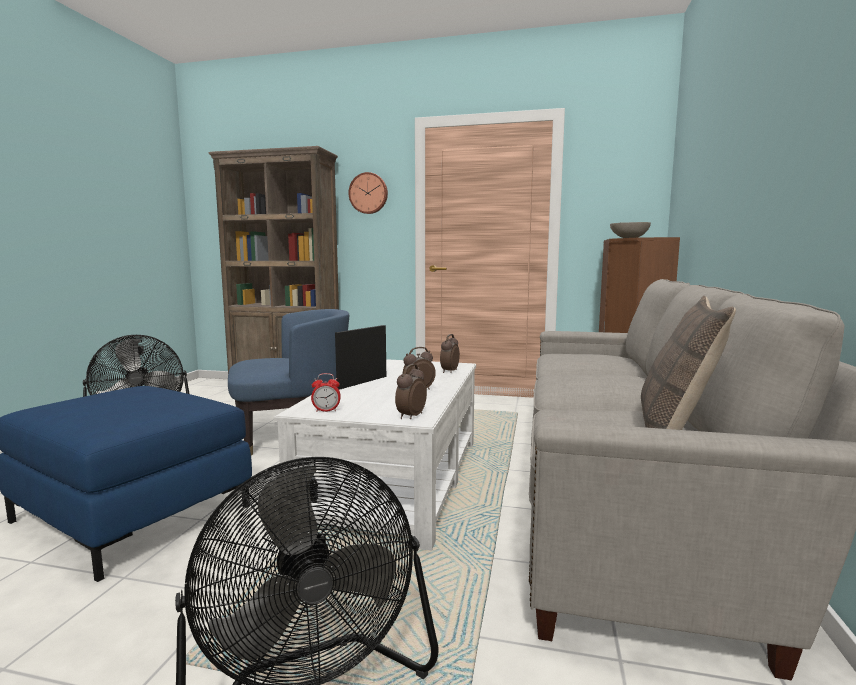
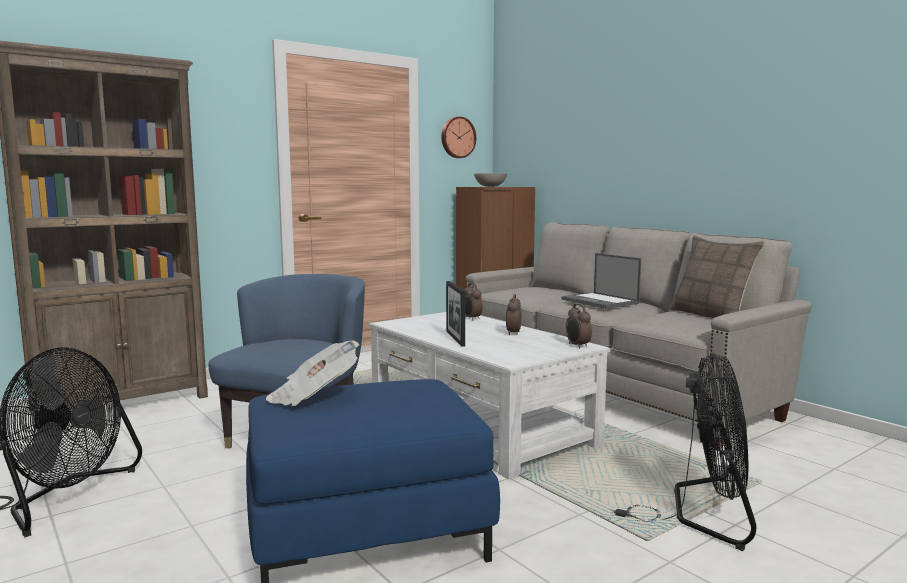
camera: 50 degrees left, 0 degrees up
(129, 392) = (314, 397): none -> newspaper
(326, 411) = (524, 357): alarm clock -> none
(368, 193) = (217, 124): wall clock -> wall clock (457, 137)
(593, 380) = (600, 301): none -> laptop

